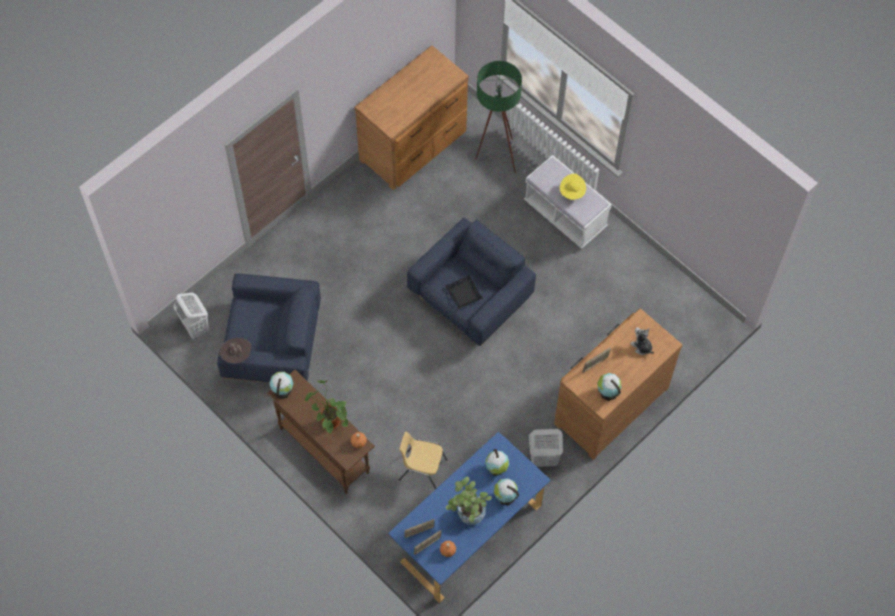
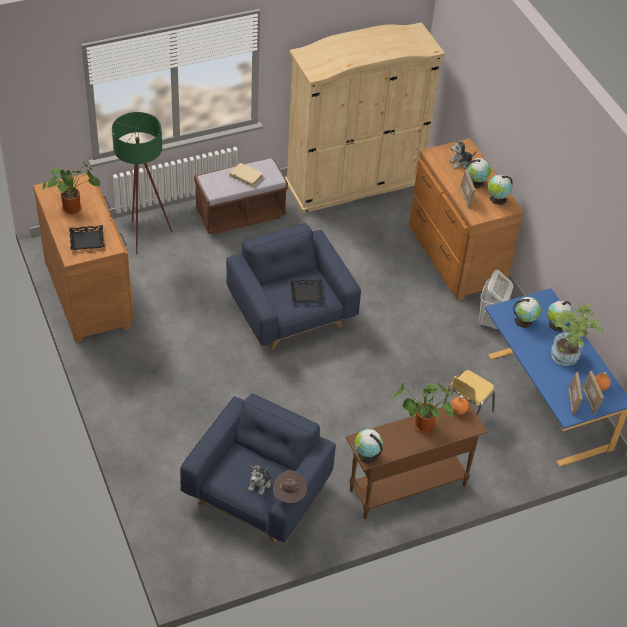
camera: 70 degrees left, 15 degrees down
(196, 328) = (197, 558): white laundry basket -> none
(250, 334) = (260, 483): none -> plush toy
(389, 108) = (87, 240): none -> black tray
(421, 83) = (74, 207): none -> potted plant
(565, 215) = (240, 215): white bench -> brown bench
(572, 193) = (246, 176): yellow hat -> beige book
(621, 368) = (476, 182): none -> globe
(662, 288) = (354, 181): none -> beige wardrobe

